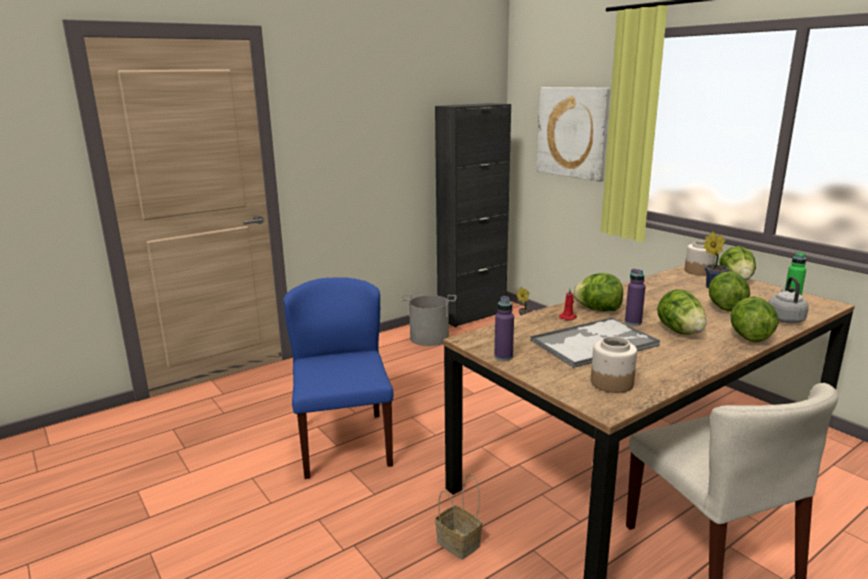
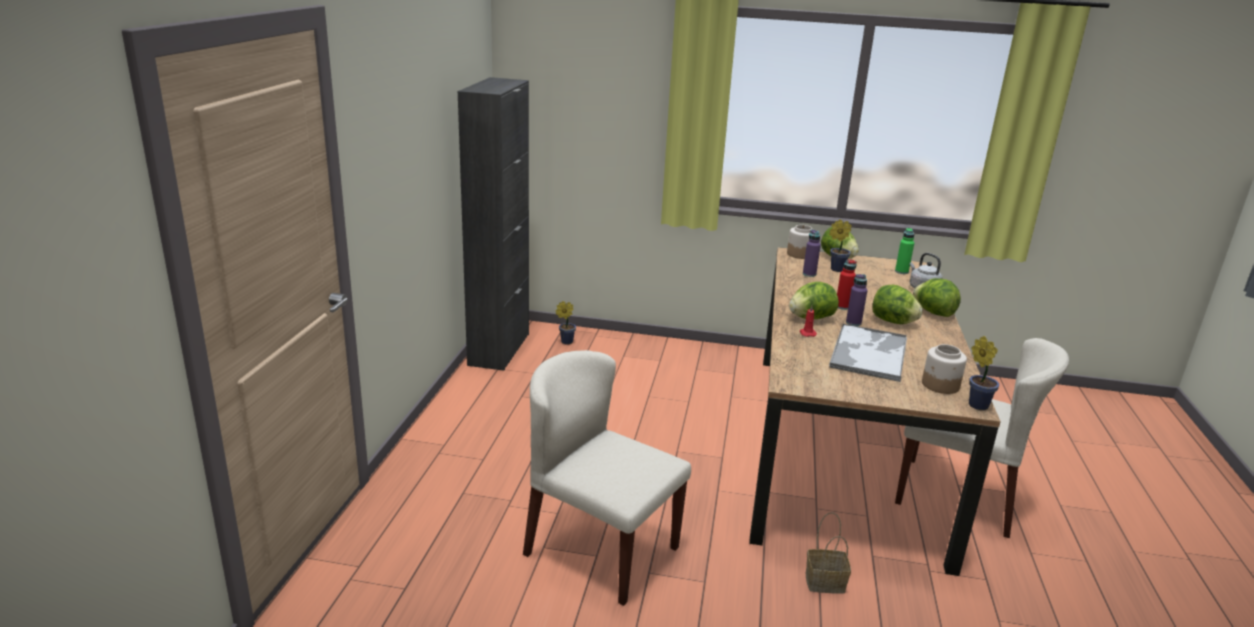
camera: 45 degrees left, 5 degrees up
(343, 444) = (600, 550): blue chair -> beige chair
(429, 337) = (495, 393): grey bucket -> none
(503, 356) = (842, 390): purple bottle -> purple bottle (809, 274)
(572, 132) = (605, 112): picture -> none
(614, 407) = (976, 404): none -> potted plant
(651, 310) = (842, 306): none -> red bottle
(725, 308) = (877, 288): lettuce -> none

